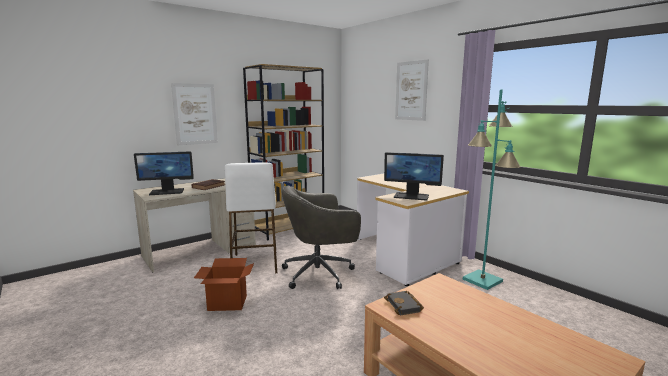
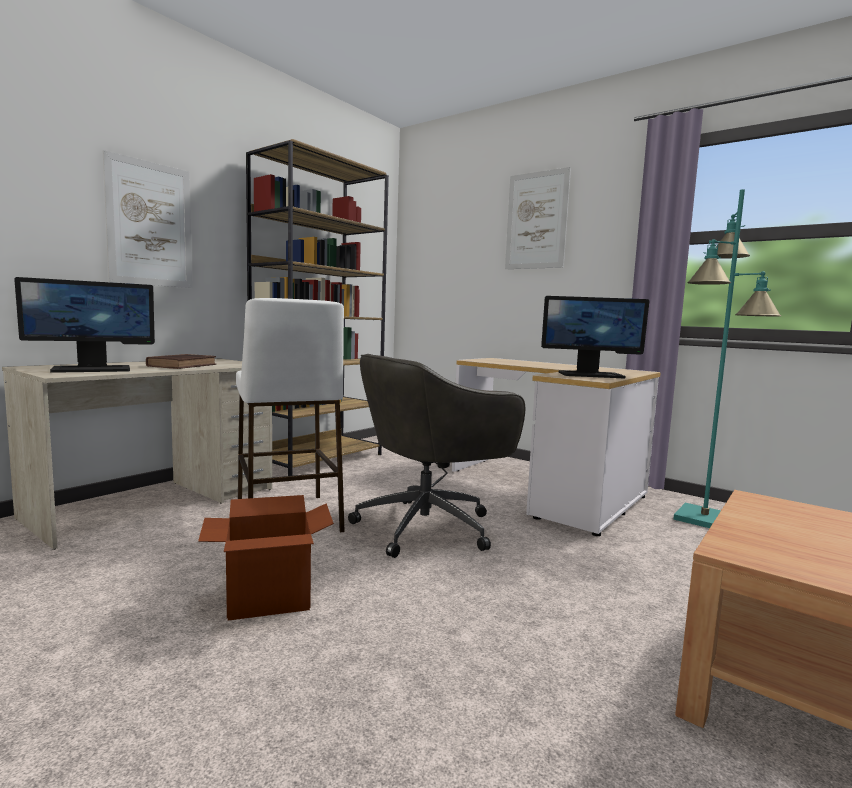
camera: 15 degrees left, 5 degrees down
(405, 306) = (771, 547): black book -> none

